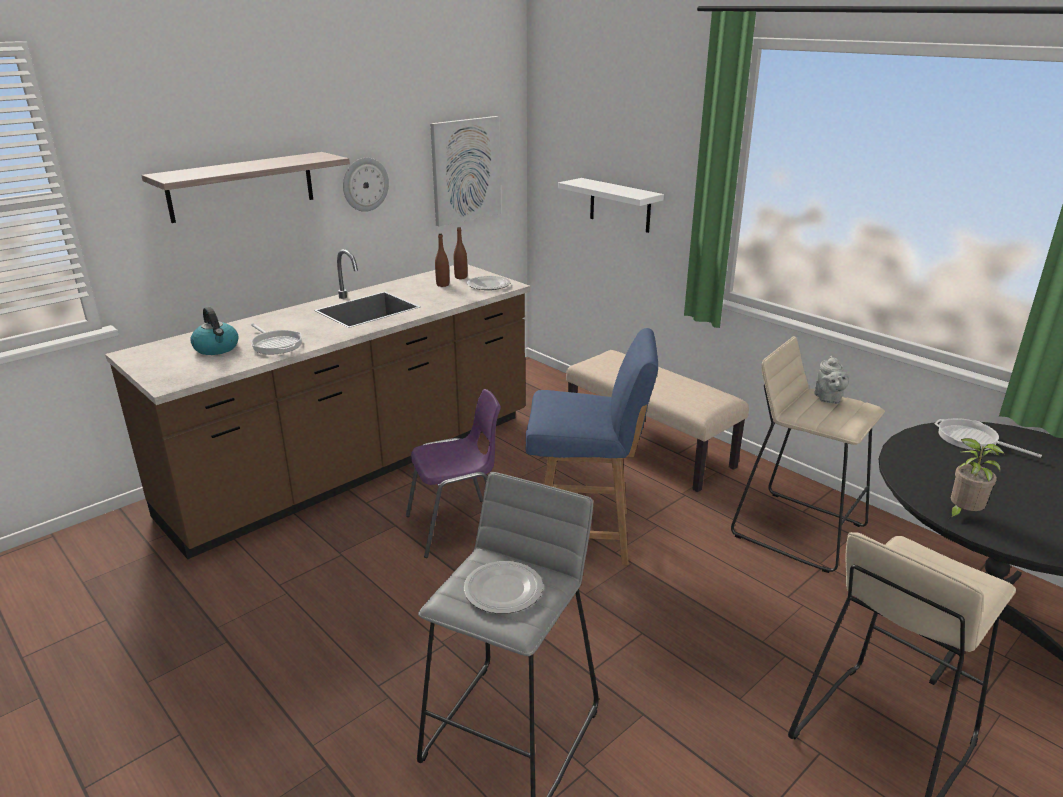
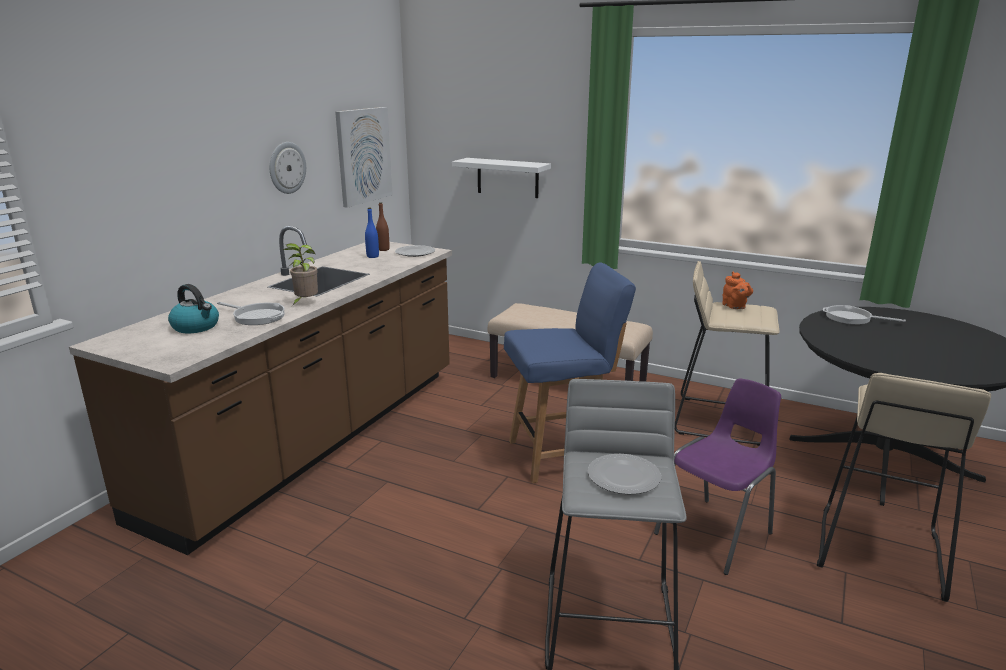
camera: 20 degrees left, 5 degrees down
(242, 186) = (183, 168): shelf -> none
(442, 285) = (372, 256): brown bottle -> blue bottle
(457, 527) = (447, 471): purple chair -> purple chair (716, 533)
(828, 399) = (735, 307): grey teapot -> orange teapot
(962, 514) = (890, 364): potted plant -> potted plant (305, 303)

